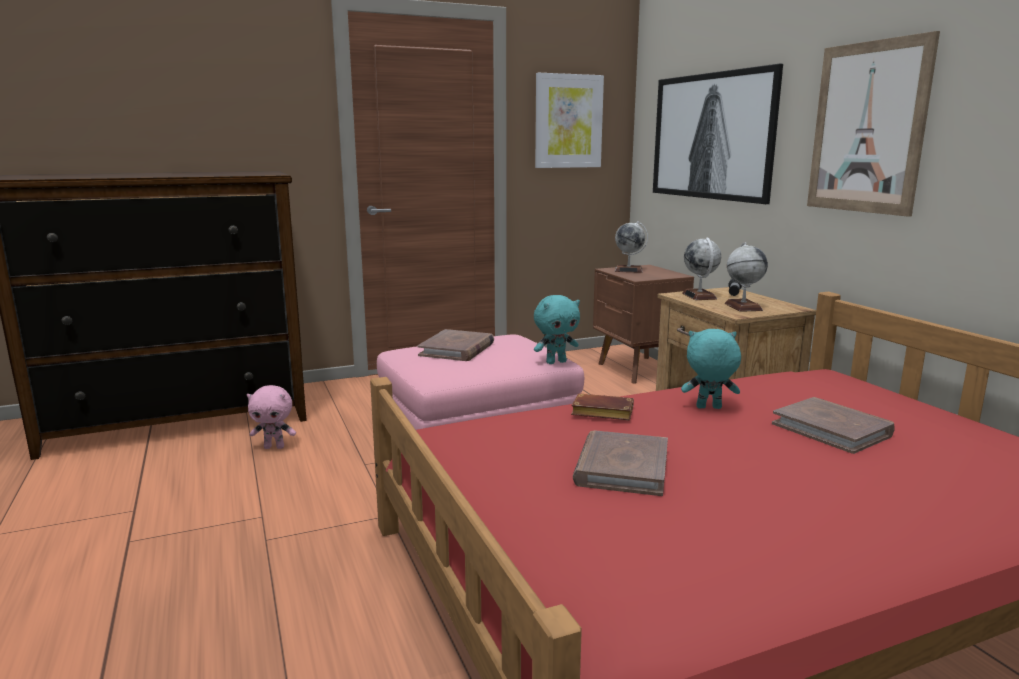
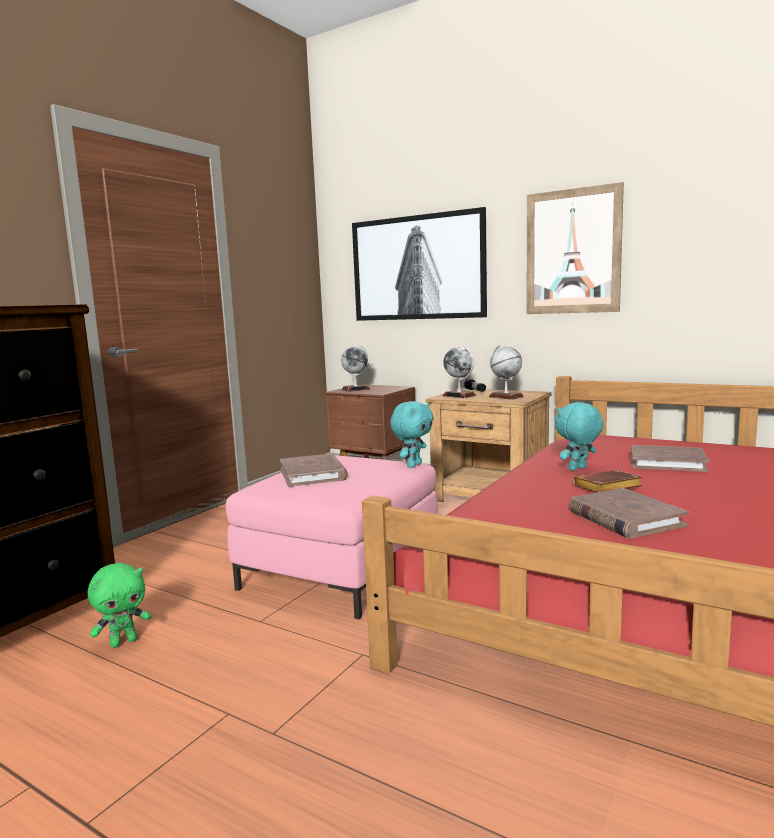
camera: 35 degrees left, 5 degrees down
(274, 447) = (124, 642): pink plush toy -> green plush toy
(568, 121) = (275, 259): picture -> none
(600, 413) = (524, 490): brown book -> brown book (607, 488)

